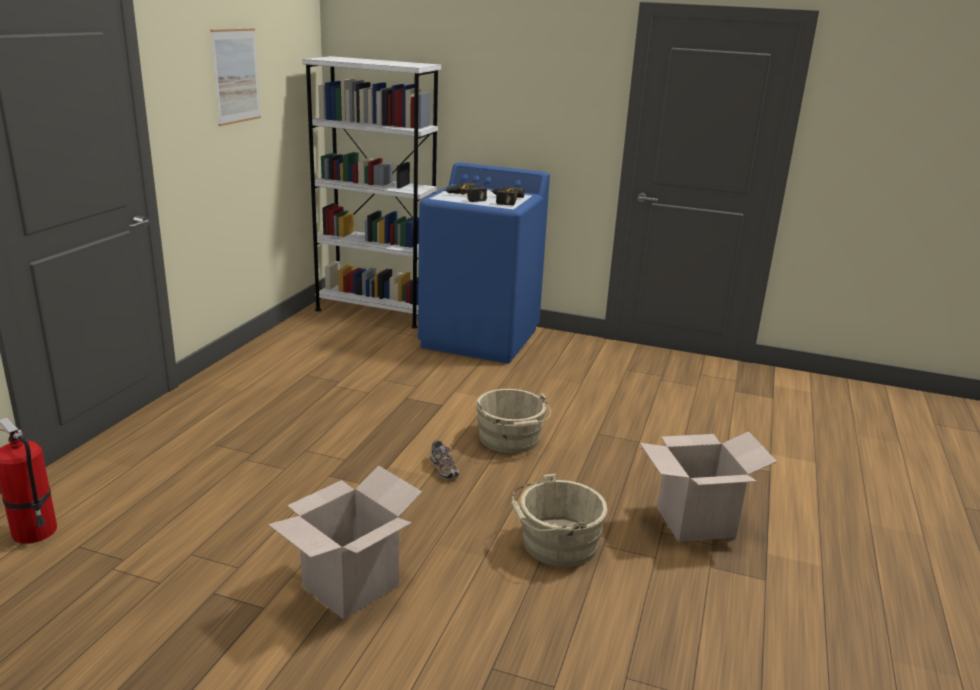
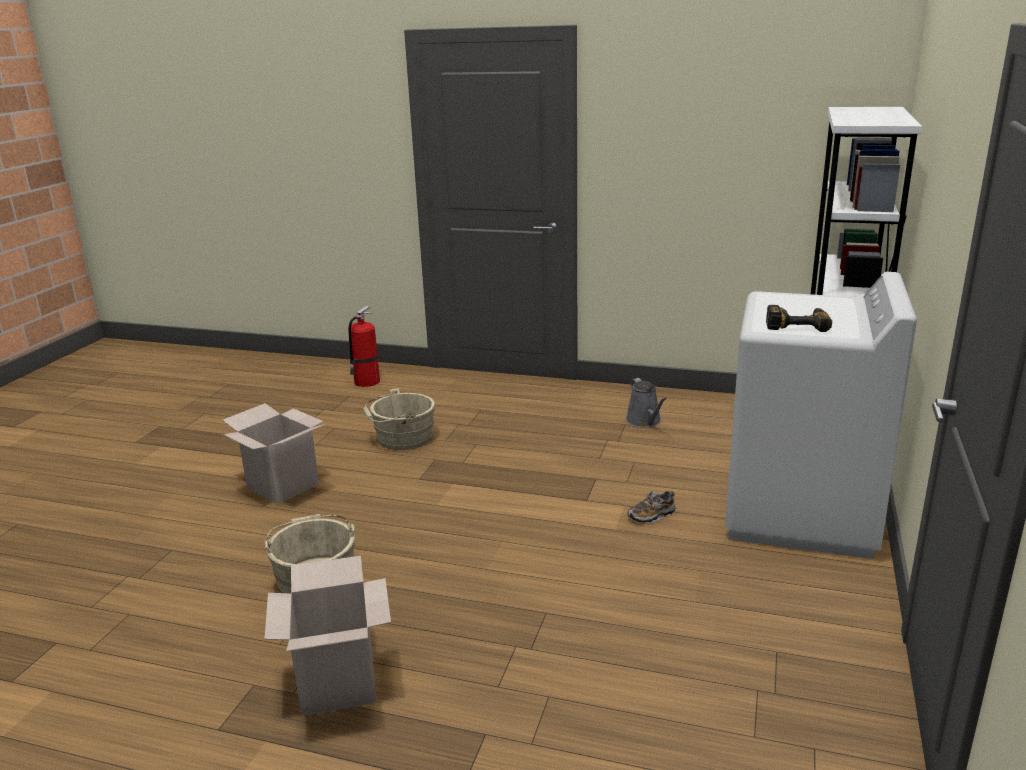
camera: 90 degrees right, 0 degrees up
(236, 76) = (713, 118): picture -> none
(306, 366) = (645, 421): none -> grey watering can
(444, 469) = (450, 511): shoe -> shoe (651, 516)
(465, 197) = (786, 306): power drill -> none
(480, 338) = (800, 514): blue washing machine -> white washing machine
(510, 440) = (515, 547): beige bucket -> beige bucket (401, 438)

